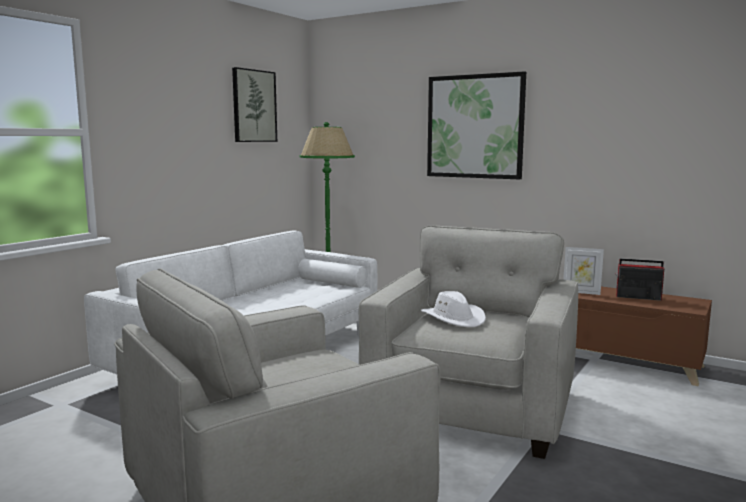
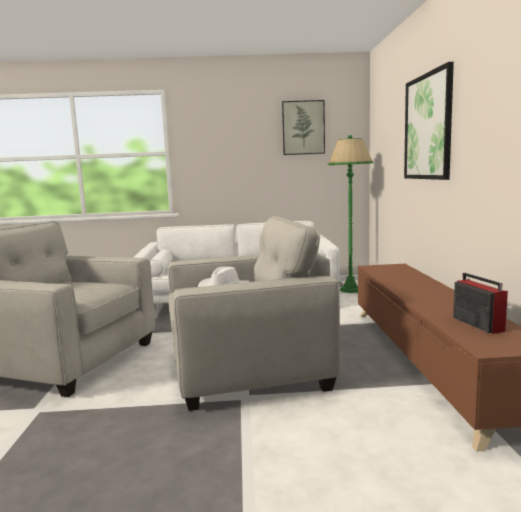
camera: 55 degrees right, 0 degrees up
(581, 292) = (438, 306): picture frame -> none

